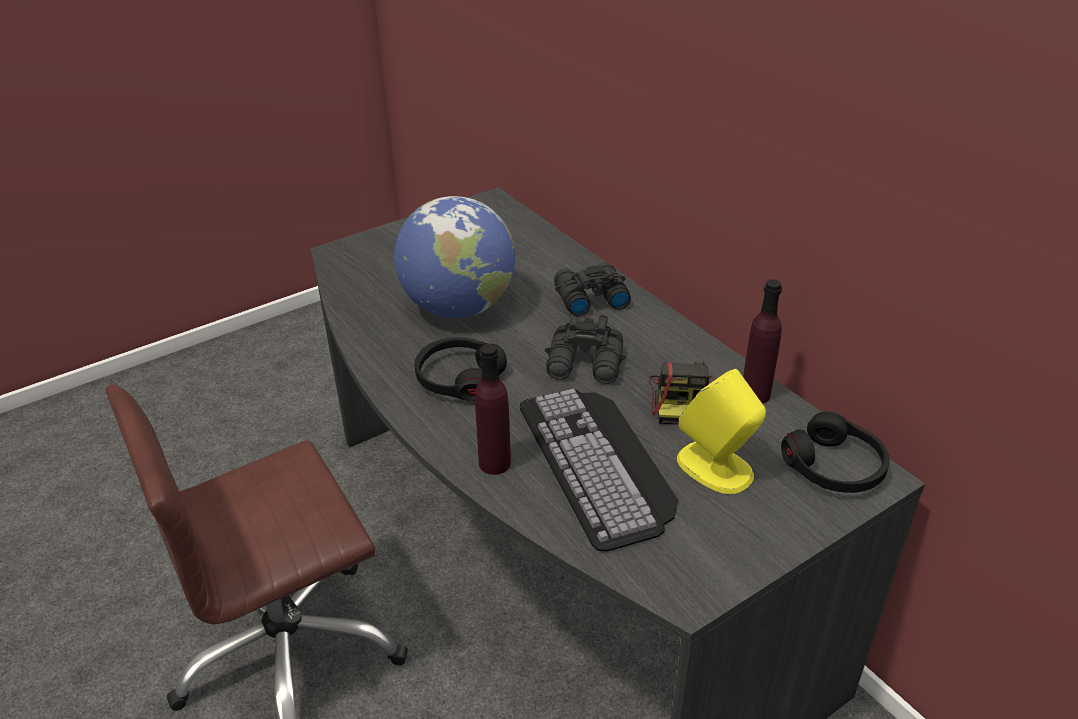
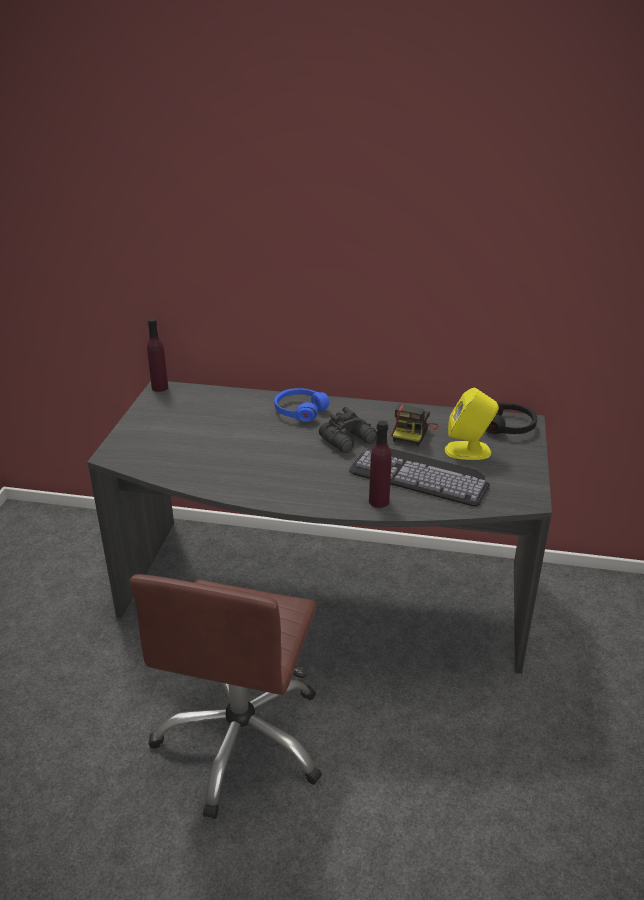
camera: 45 degrees left, 5 degrees down
(458, 307) = (239, 447): globe -> none
(459, 378) = (298, 478): black headphones -> none
(589, 298) = (300, 411): black binoculars -> blue headphones
(681, 399) = (413, 432): camera -> camera turned 60 degrees clockwise
(755, 394) = (438, 415): purple bottle -> purple bottle (160, 387)

